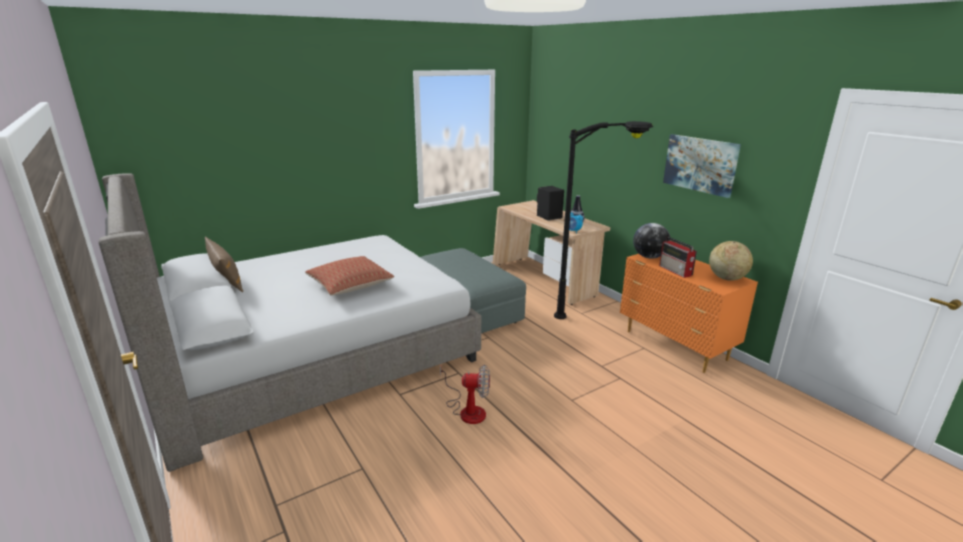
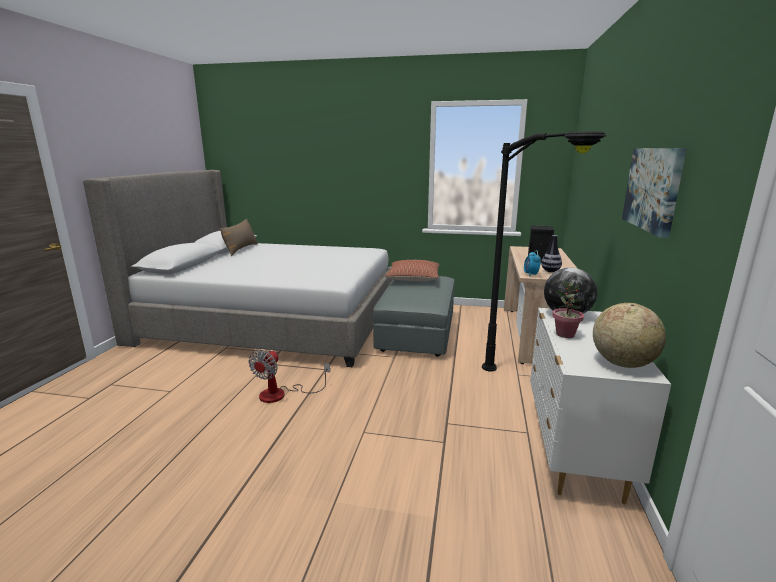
camera: 45 degrees right, 5 degrees down
(350, 285) = (282, 267): pillow -> pillow (413, 278)
(467, 410) = (282, 394): fan -> fan turned 60 degrees clockwise
(675, 346) = (574, 450): orange dresser -> white dresser
(676, 271) = (565, 334): radio -> potted plant

